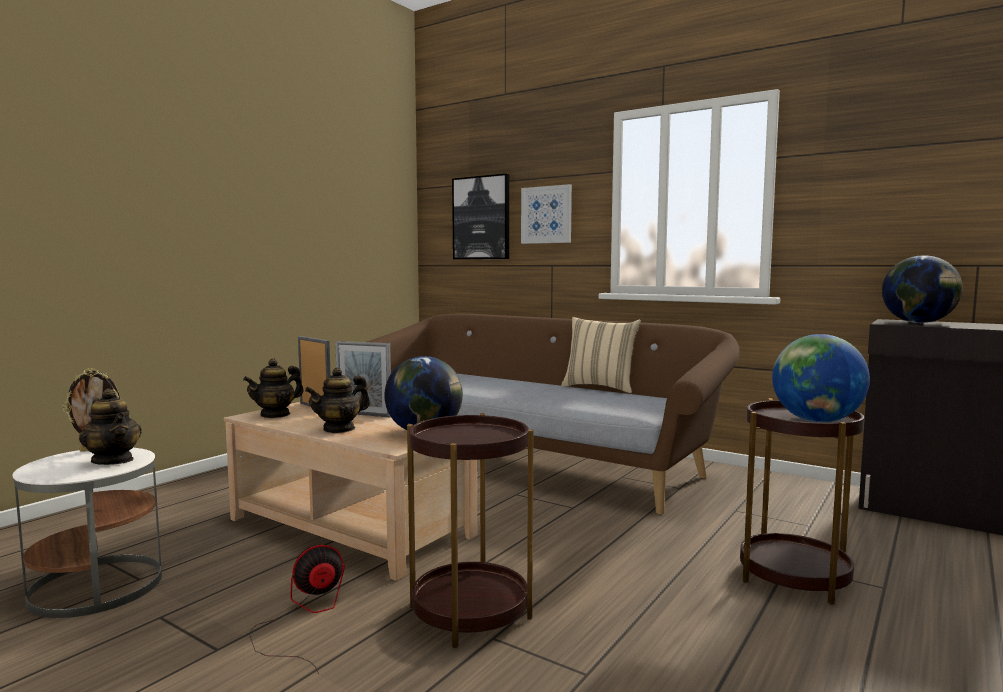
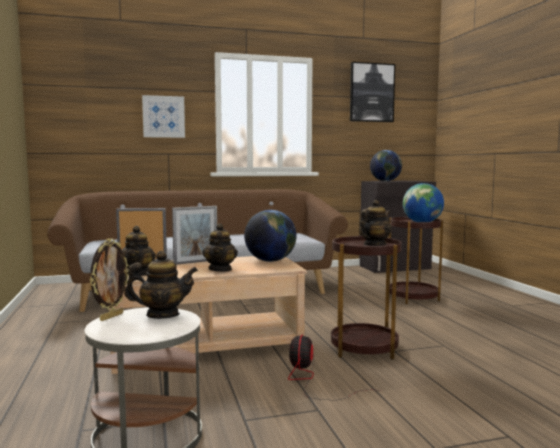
camera: 50 degrees left, 0 degrees up
(481, 218) = (101, 115): picture -> picture (371, 92)
(487, 438) = (374, 245): none -> teapot
(600, 387) = (240, 232): beige pillow -> none

